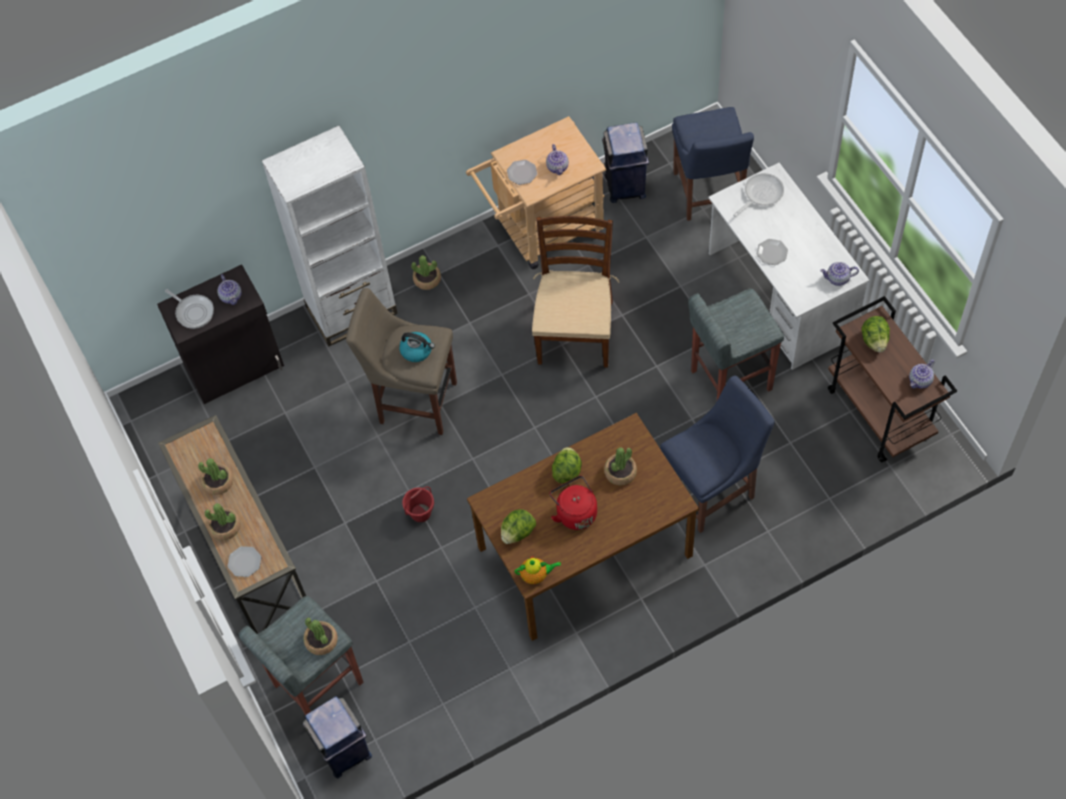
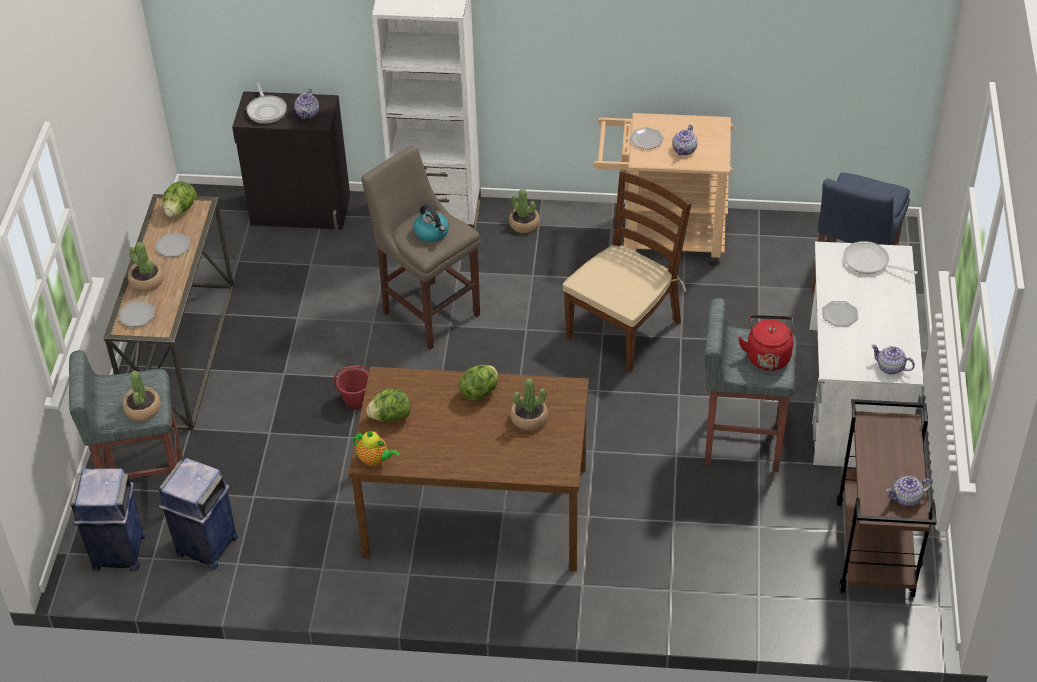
camera: 30 degrees right, 15 degrees down
(218, 482) = (173, 246): potted plant -> plate
(575, 512) = (457, 428): red kettle -> red kettle (767, 355)
(625, 187) = (772, 238): blue trash can -> blue trash can (206, 546)
(712, 490) = (645, 525): blue chair -> none
(760, 194) = (870, 263): frying pan -> frying pan turned 135 degrees counterclockwise
(874, 340) = (886, 440): lettuce -> lettuce (180, 210)

